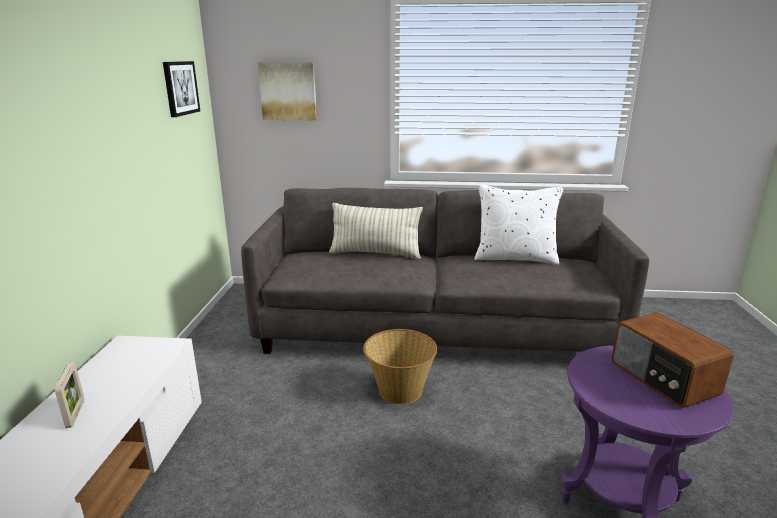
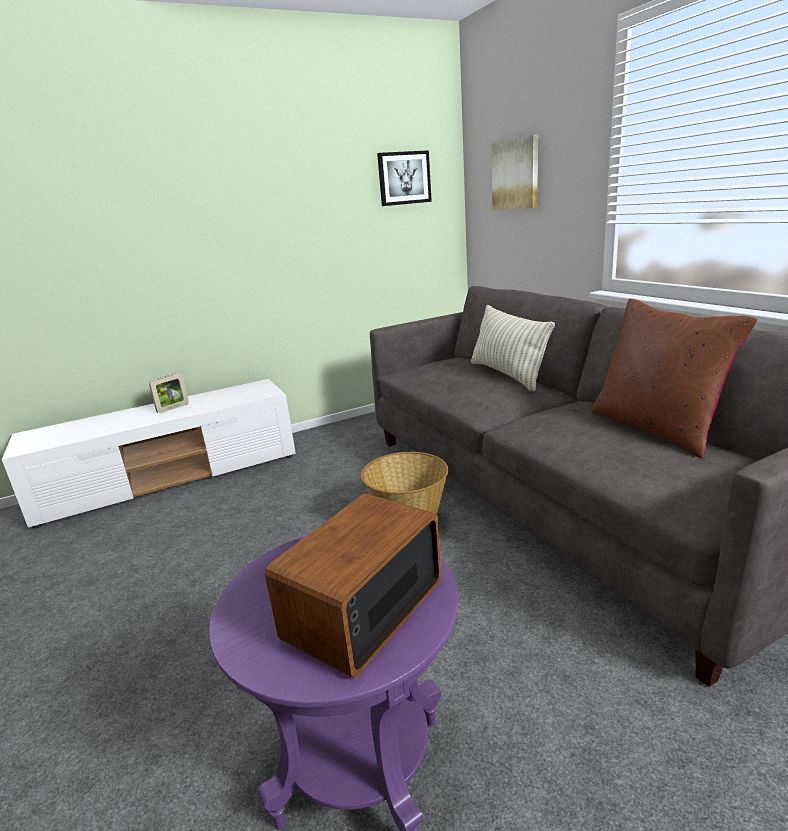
camera: 60 degrees right, 0 degrees up
(515, 258) = (656, 428): white pillow -> brown pillow

